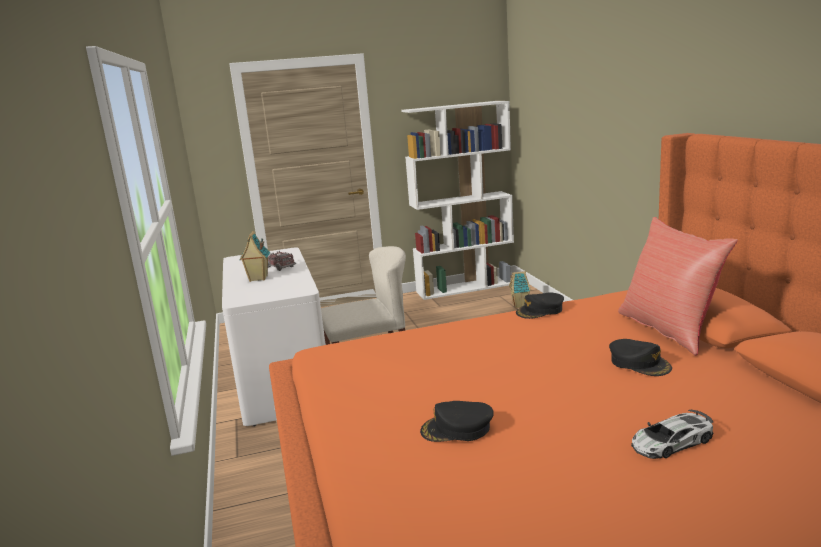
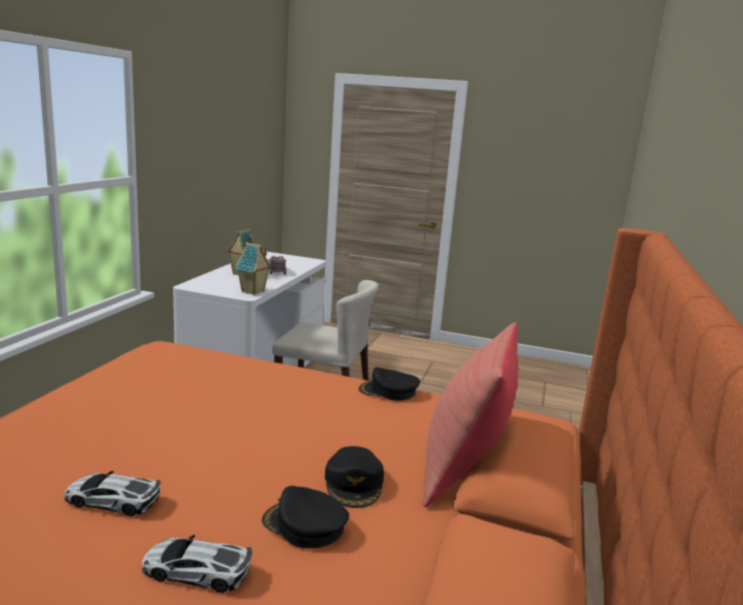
camera: 30 degrees right, 0 degrees up
(457, 429) = (92, 453): black cap -> black cap (304, 525)
(466, 287) = (523, 361): white bookcase -> none
(520, 305) = (551, 400): toy house -> toy house (253, 292)
(539, 442) = (112, 500): none -> toy car

